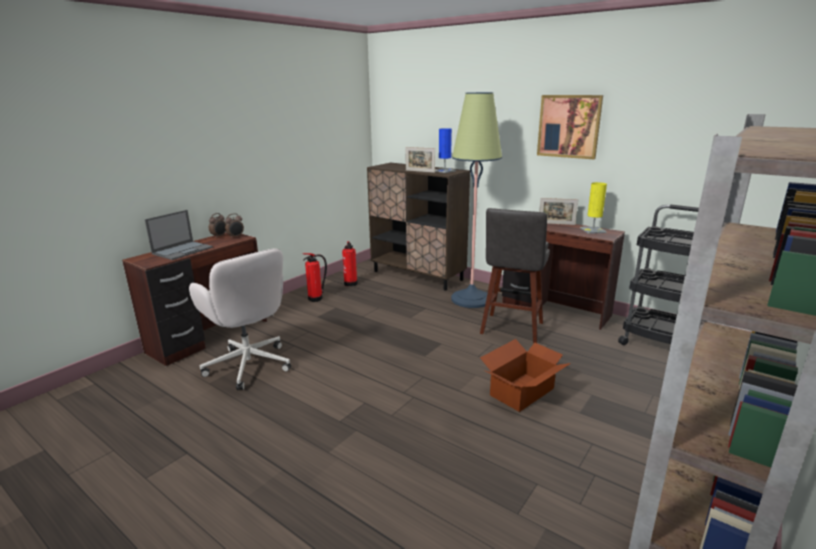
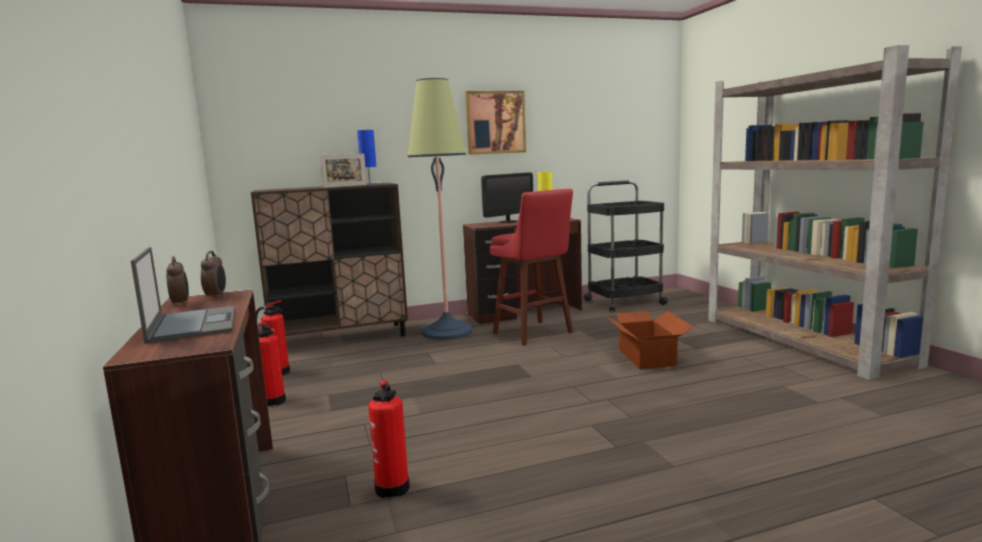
camera: 55 degrees left, 10 degrees down
(248, 366) = (393, 486): white office chair -> fire extinguisher
(511, 329) = (534, 334): grey stool -> red stool
(556, 223) = (508, 221): picture frame -> monitor

